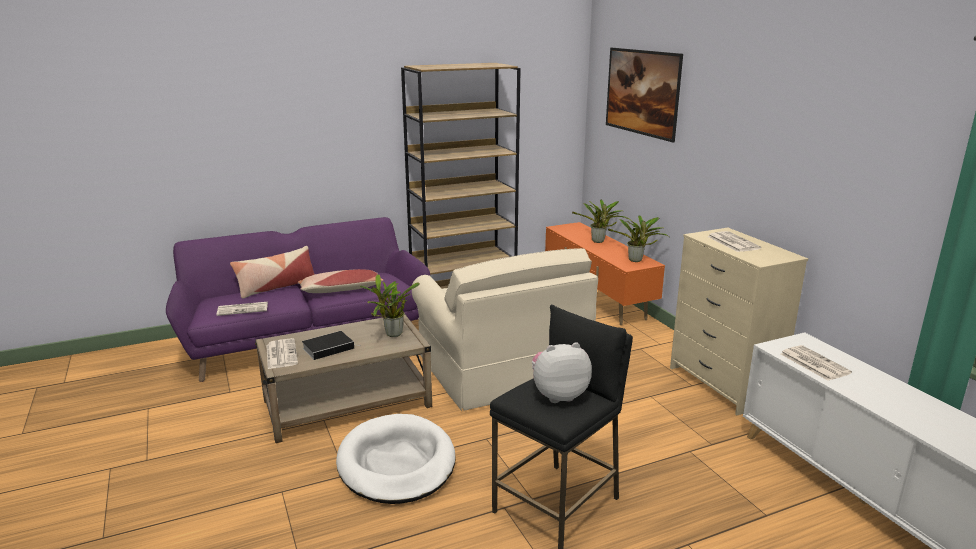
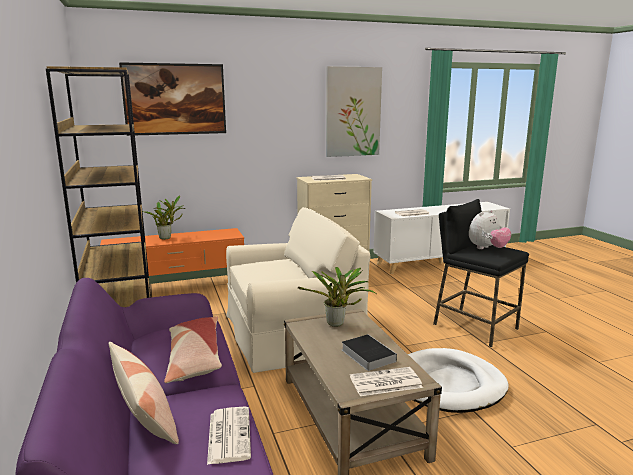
camera: 85 degrees left, 5 degrees down
(558, 395) = (487, 249): plush toy -> plush toy turned 120 degrees counterclockwise
(636, 261) = (223, 232): potted plant -> none
(826, 149) = (353, 112): none -> picture

